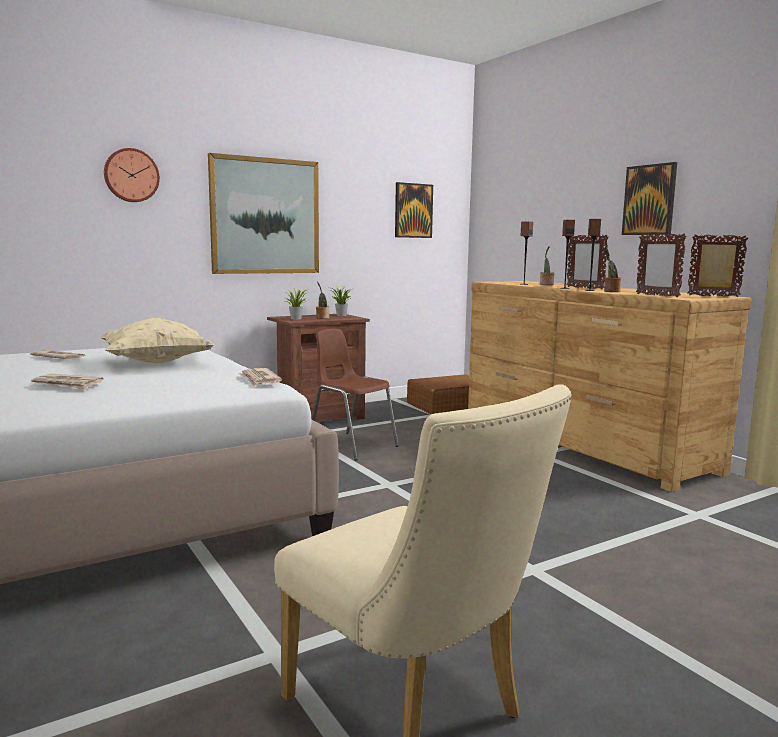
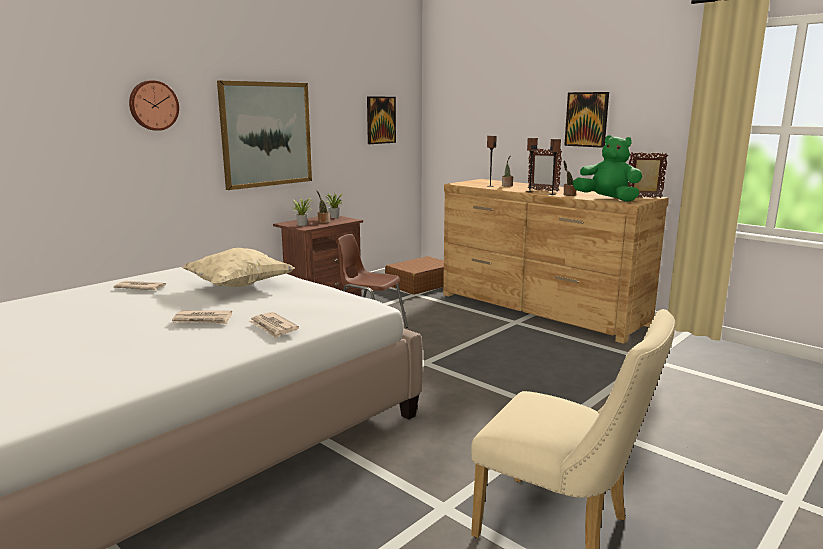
camera: 15 degrees left, 5 degrees up
(259, 380) = (351, 297): newspaper -> newspaper (273, 327)
(657, 295) = (607, 199): picture frame -> green plush toy

